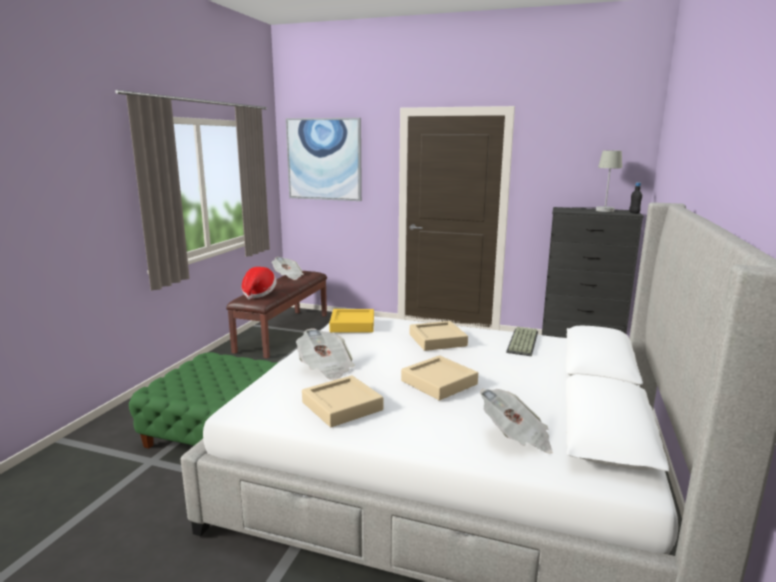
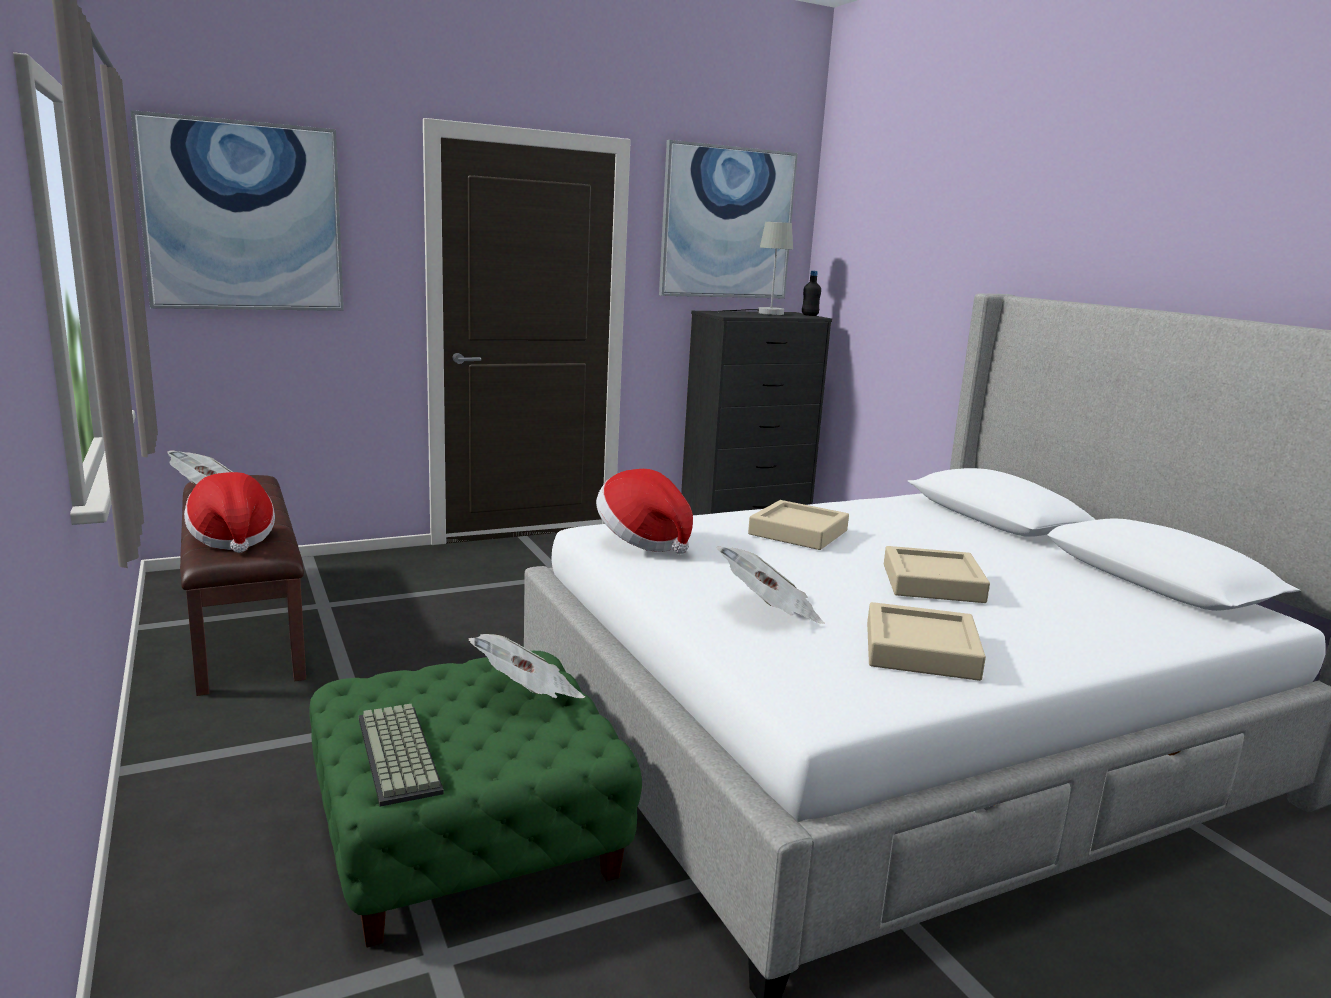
camera: 45 degrees left, 0 degrees up
(352, 325) = (643, 540): yellow tray -> hat
(516, 437) = (1127, 614): newspaper -> newspaper (528, 694)
(524, 342) = (881, 511): keyboard -> keyboard (401, 755)
(583, 152) = (727, 223): none -> picture

